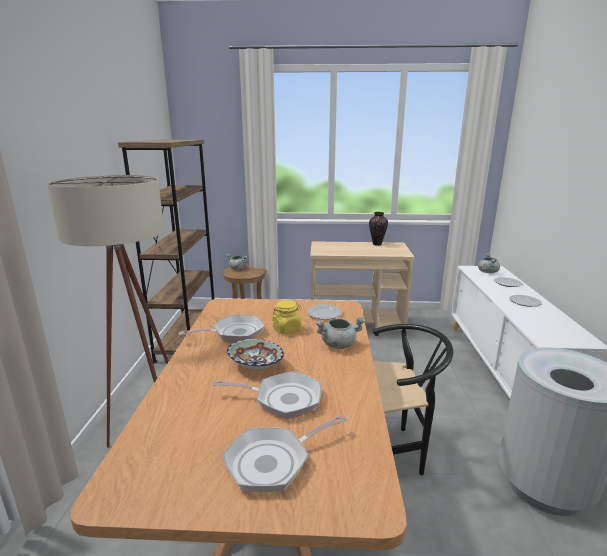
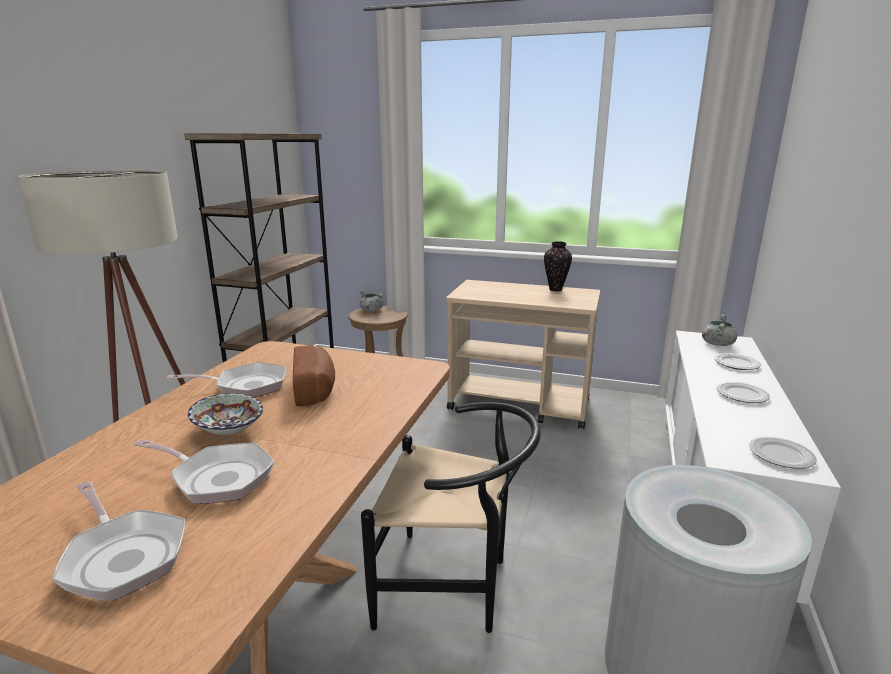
camera: 15 degrees right, 0 degrees up
(273, 461) = (123, 556): frying pan -> frying pan turned 120 degrees counterclockwise
(287, 329) = (316, 389): yellow jar -> bread
(324, 313) = (386, 374): plate -> plate (781, 455)
(339, 344) = (363, 417): grey cooking pot -> none

